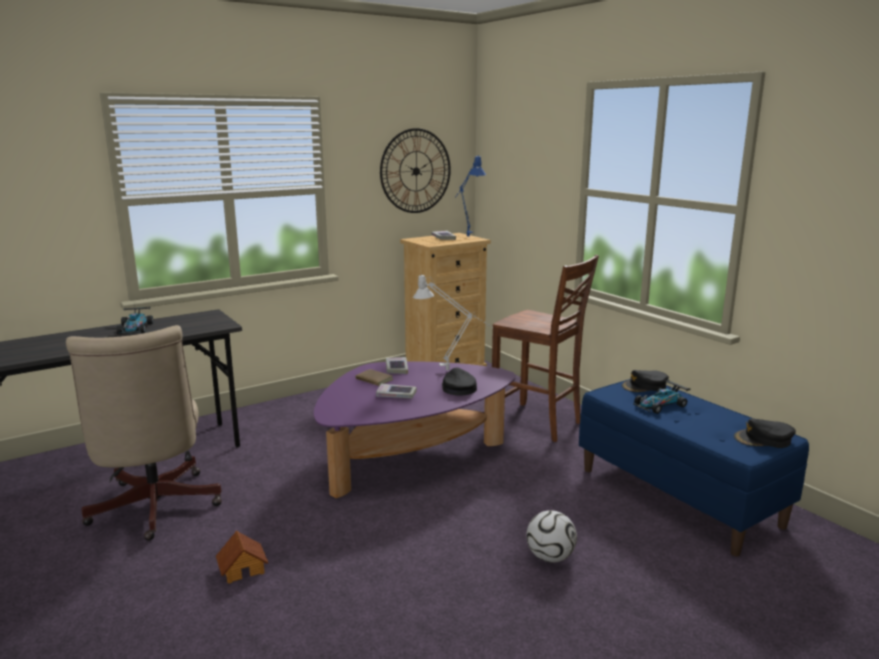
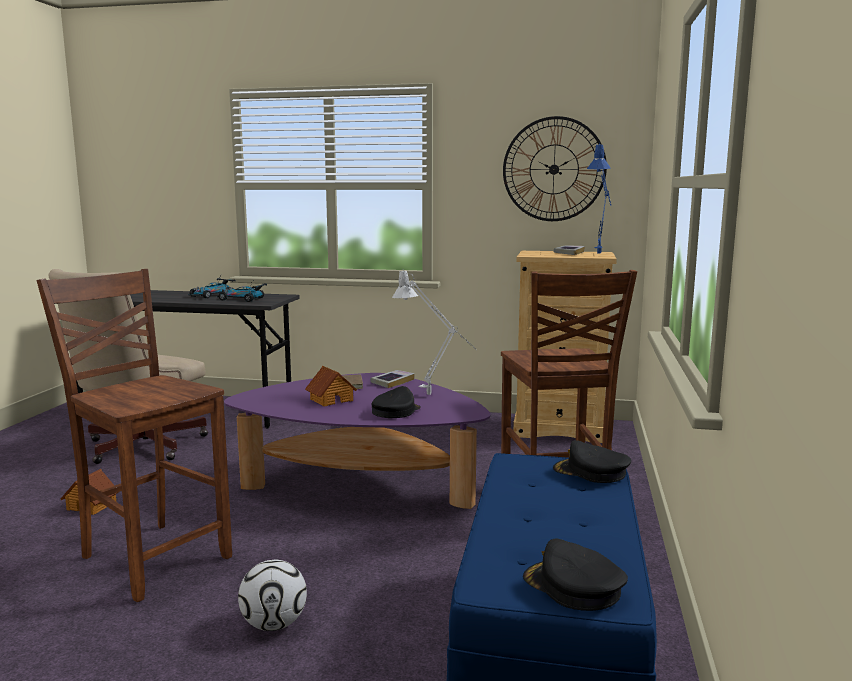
camera: 45 degrees right, 5 degrees down
(390, 569) = (153, 557): none -> brown chair
(396, 395) = (331, 399): book -> toy house
(660, 405) = (548, 495): toy car -> toy car (242, 299)

